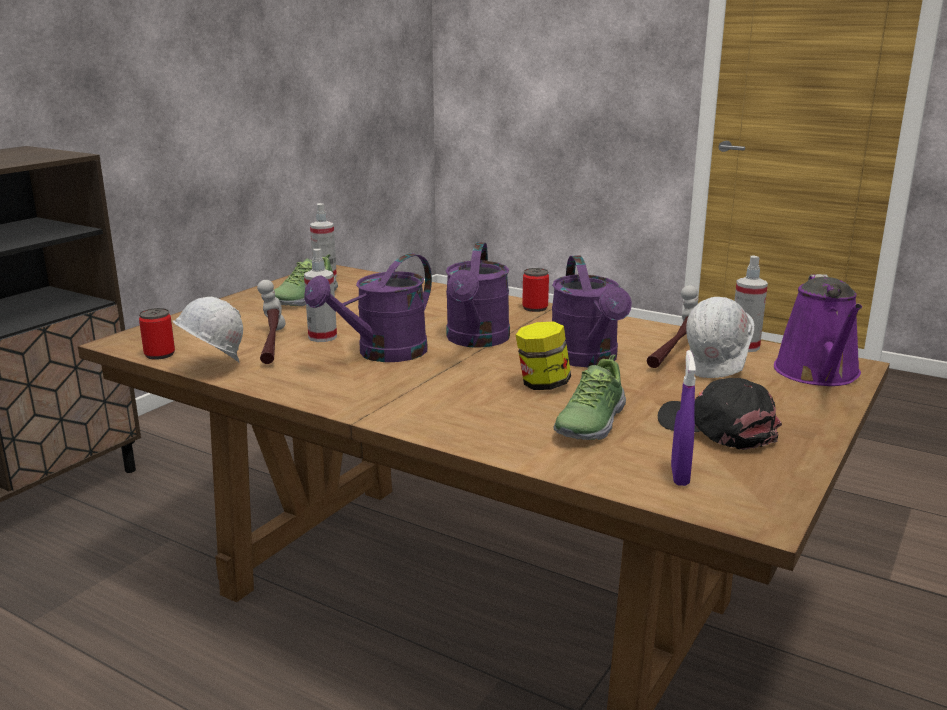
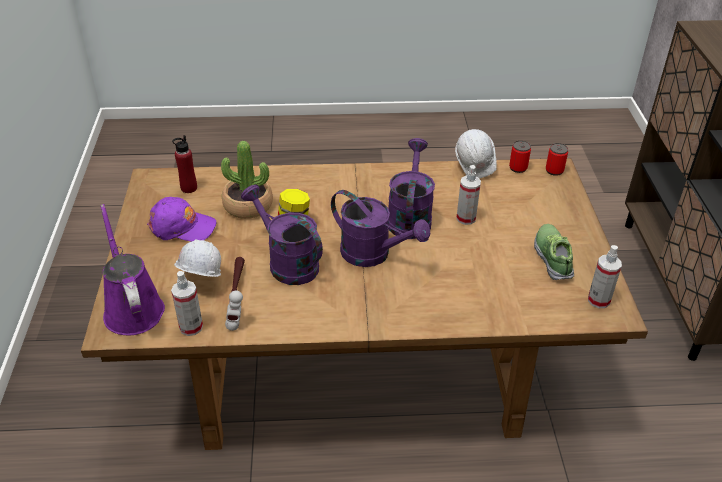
camera: 145 degrees right, 20 degrees up
(271, 345) = (479, 198): hammer -> none
(476, 341) = (373, 254): purple watering can -> purple watering can turned 150 degrees clockwise
(535, 308) = (380, 322): can -> can (554, 170)
(589, 422) = (248, 205): shoe -> potted plant
(680, 475) = (189, 188): purple spray bottle -> red bottle
(718, 428) = (182, 226): black cap -> purple cap

